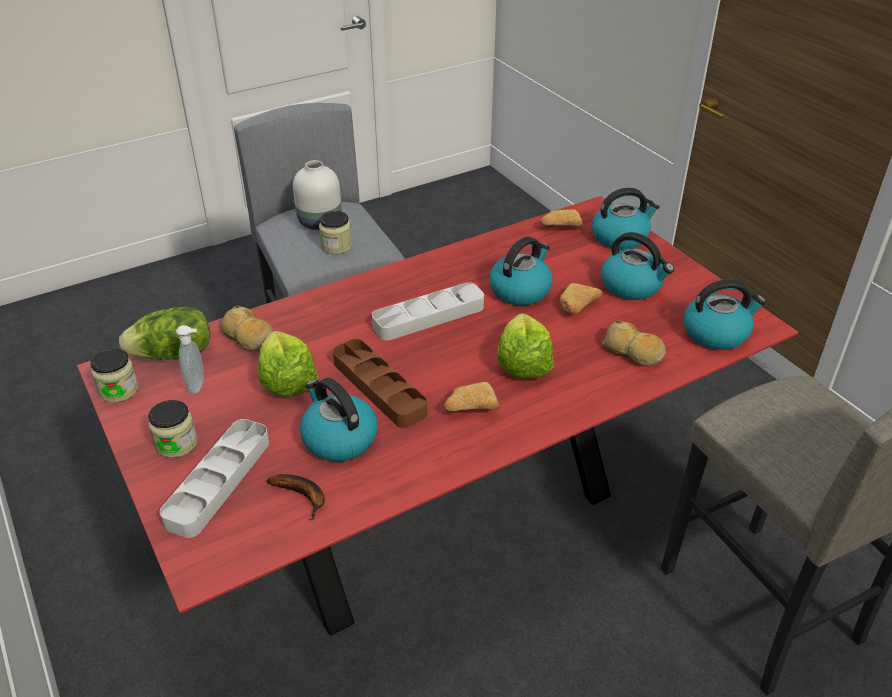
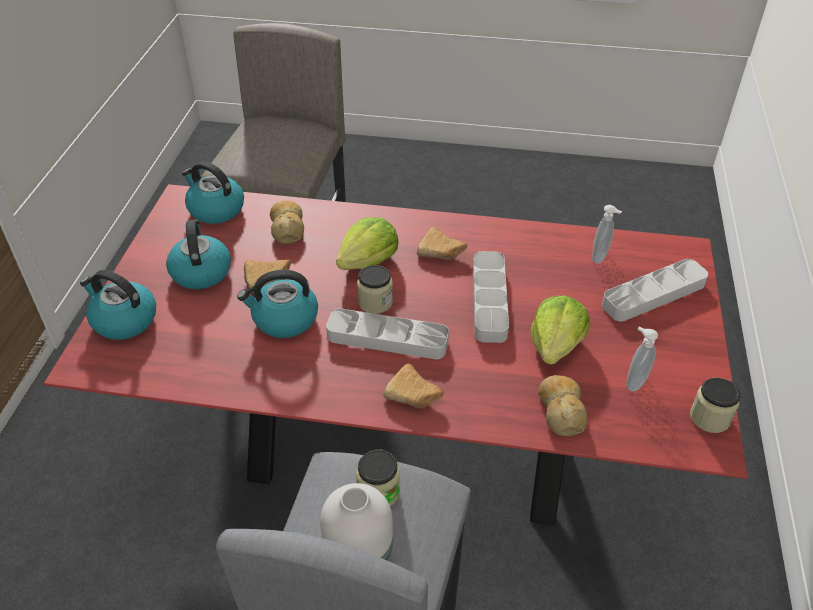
camera: 140 degrees left, 5 degrees up
(173, 355) = (643, 431): lettuce -> none
(176, 444) = (674, 338): jar -> jar (375, 302)
(303, 496) = (601, 257): banana -> soap dispenser
(338, 438) = (550, 280): kettle -> none
(379, 387) = (489, 300): brown tray -> grey tray
(559, 227) = (147, 366): bread -> bread (415, 396)

